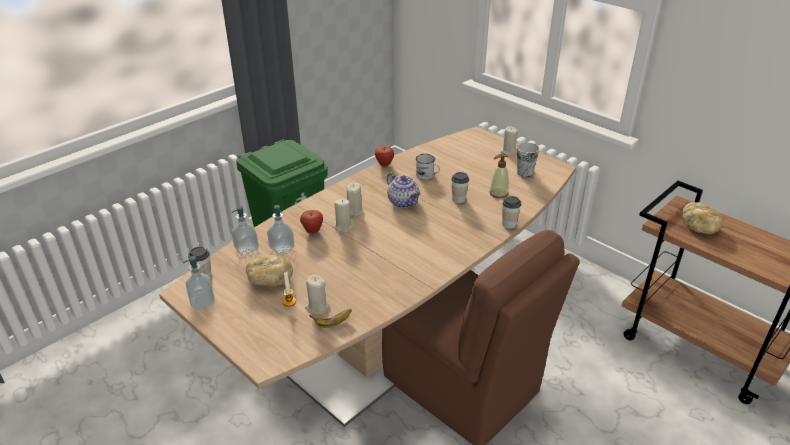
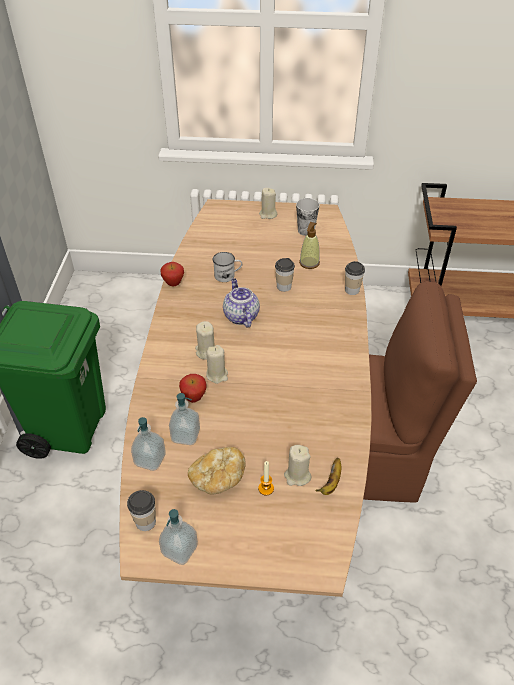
camera: 40 degrees left, 10 degrees up
(404, 202) = (240, 316): teapot -> teapot turned 120 degrees counterclockwise
(699, 227) = (467, 218): bread -> none

